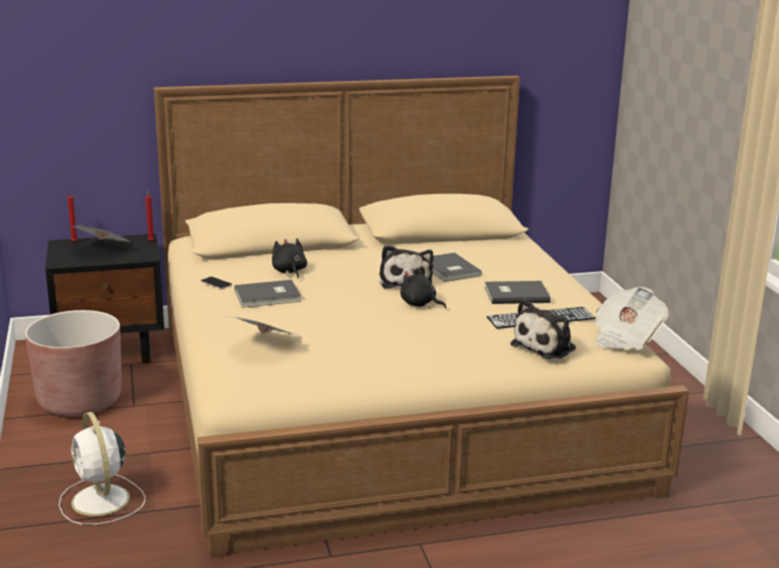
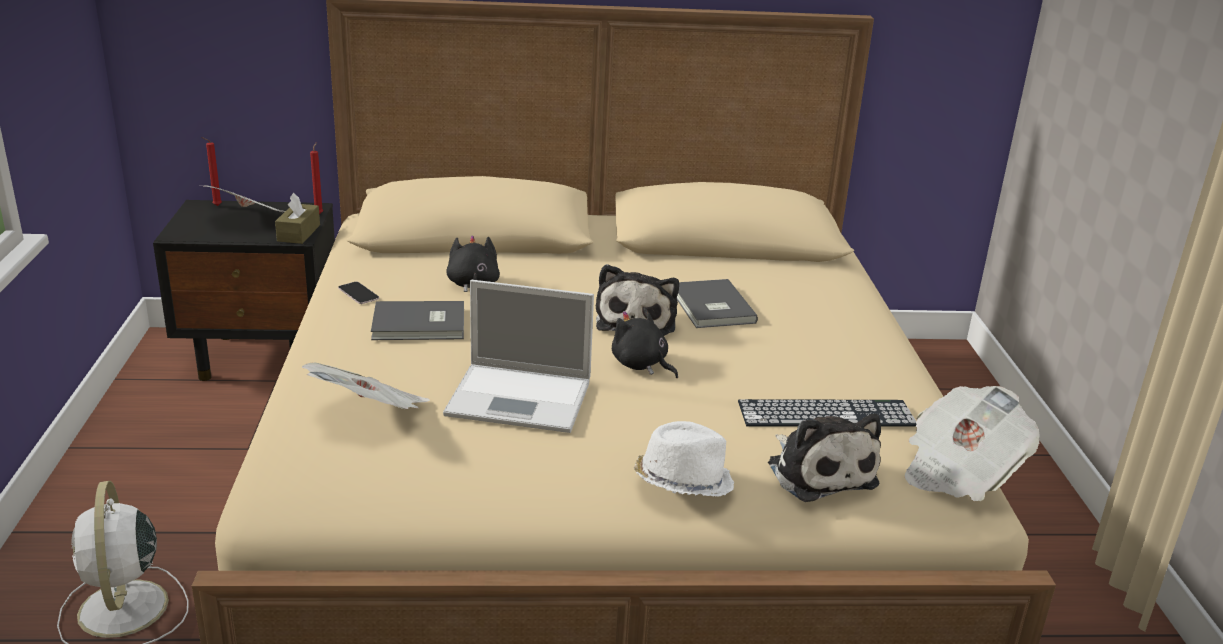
camera: 10 degrees right, 5 degrees up
(80, 401) = (181, 432): brown planter -> none
(145, 254) = (298, 233): none -> brown tissue box
(355, 328) = (522, 398): none -> laptop
(470, 358) = (682, 481): none -> white hat
(515, 294) = (799, 363): grey book -> none
(546, 346) = (819, 471): plush toy -> plush toy turned 75 degrees counterclockwise

